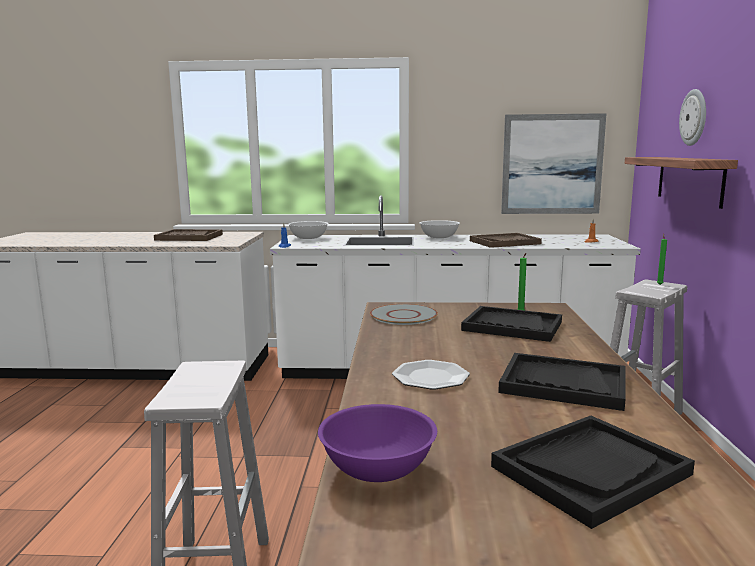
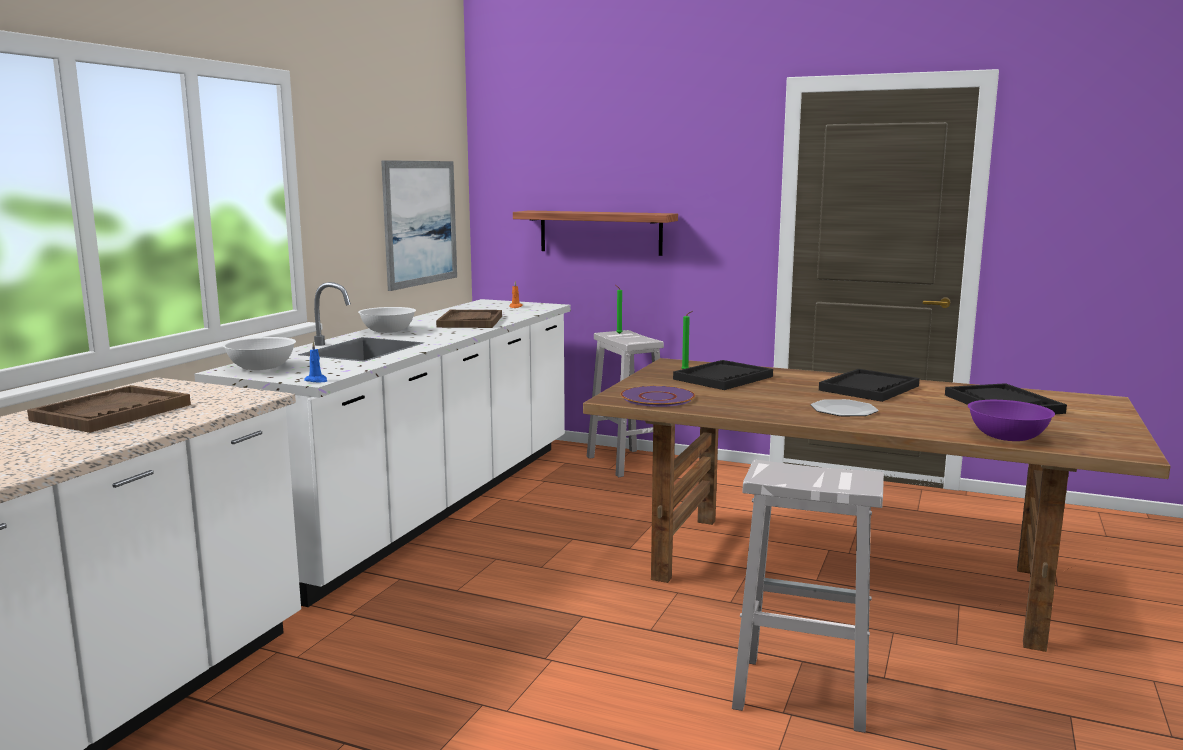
camera: 70 degrees left, 0 degrees up
(404, 315) = (657, 398): grey plate -> purple plate
(694, 117) = (596, 173): wall clock -> none

